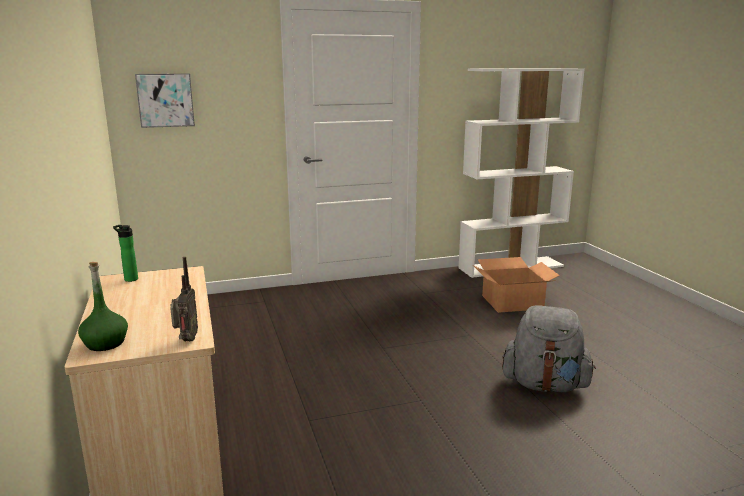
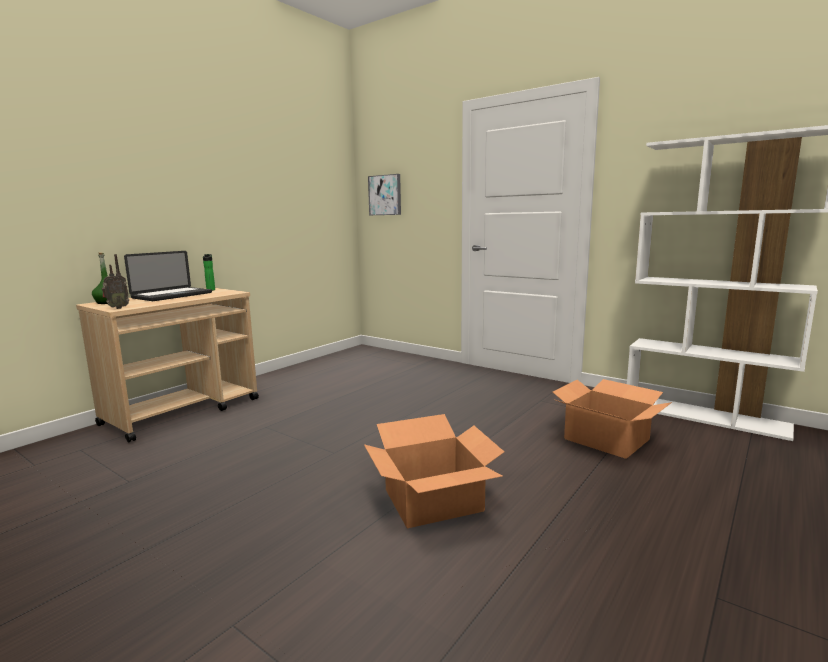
camera: 55 degrees right, 5 degrees down
(132, 302) = (172, 295): none -> laptop
(545, 385) = (434, 501): grey backpack -> cardboard box

